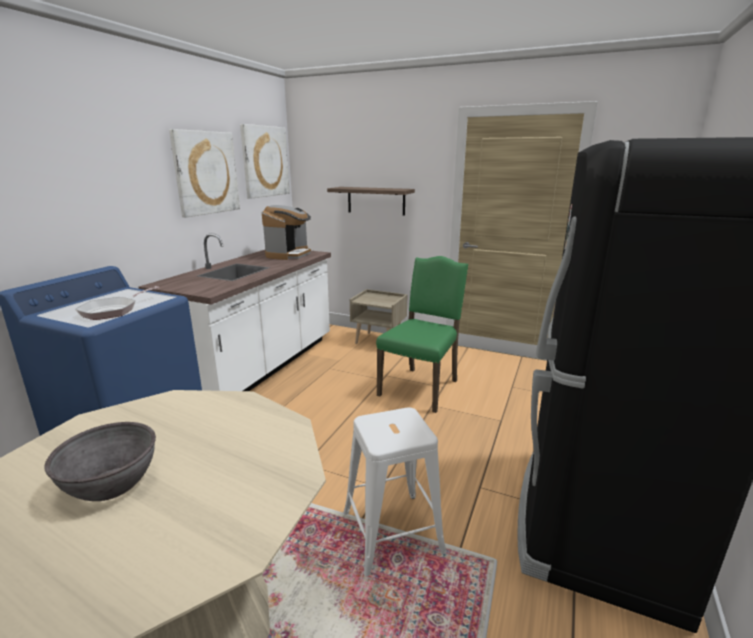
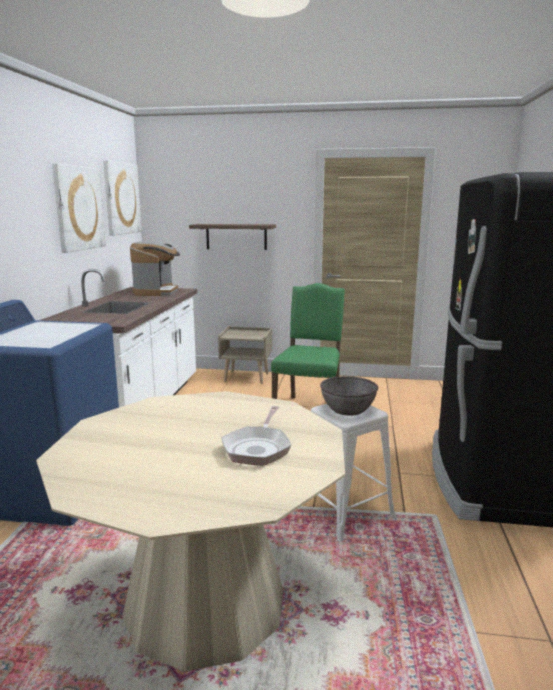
camera: 15 degrees left, 5 degrees down
(111, 483) = (173, 451): grey bowl -> grey bowl (348, 409)
(113, 311) = (54, 336): frying pan -> frying pan (258, 448)

